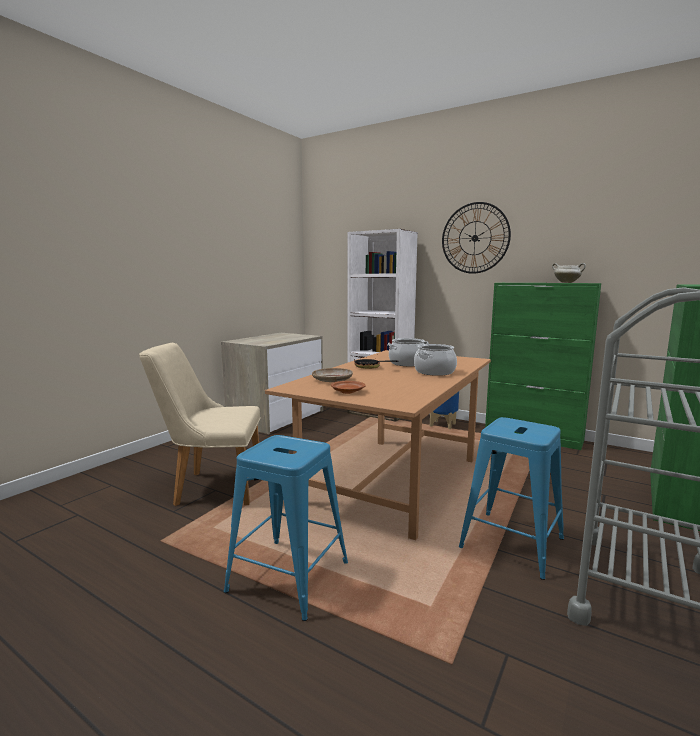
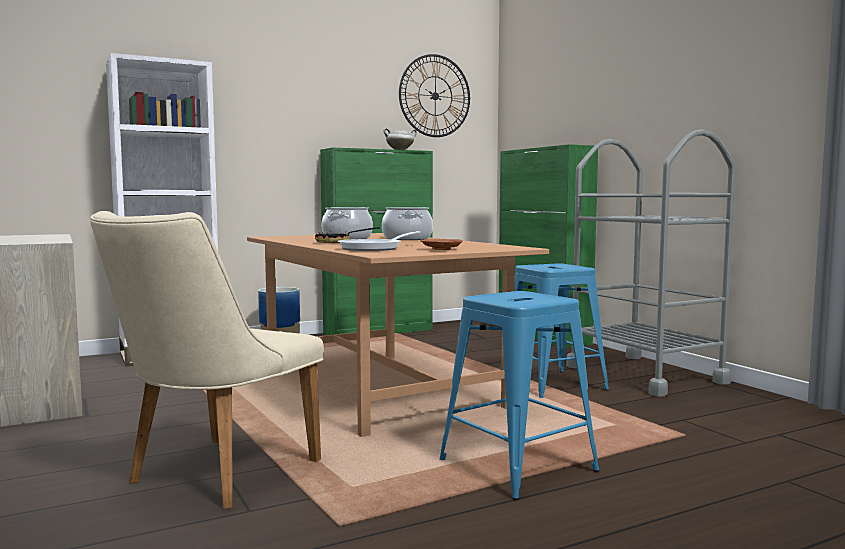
camera: 60 degrees left, 5 degrees down
(332, 380) = (375, 248): beige plate -> frying pan
(475, 238) = (282, 91): wall clock -> wall clock (435, 96)

